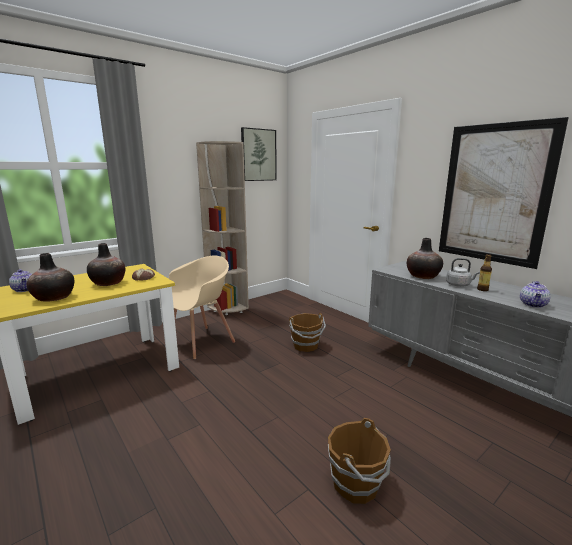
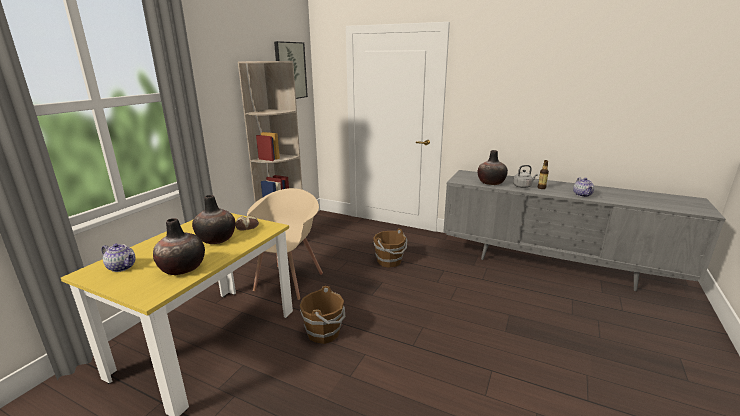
camera: 25 degrees left, 5 degrees up
(357, 484) = (519, 355): brown bucket -> brown bucket (324, 332)
(494, 194) = (536, 110): picture -> none

